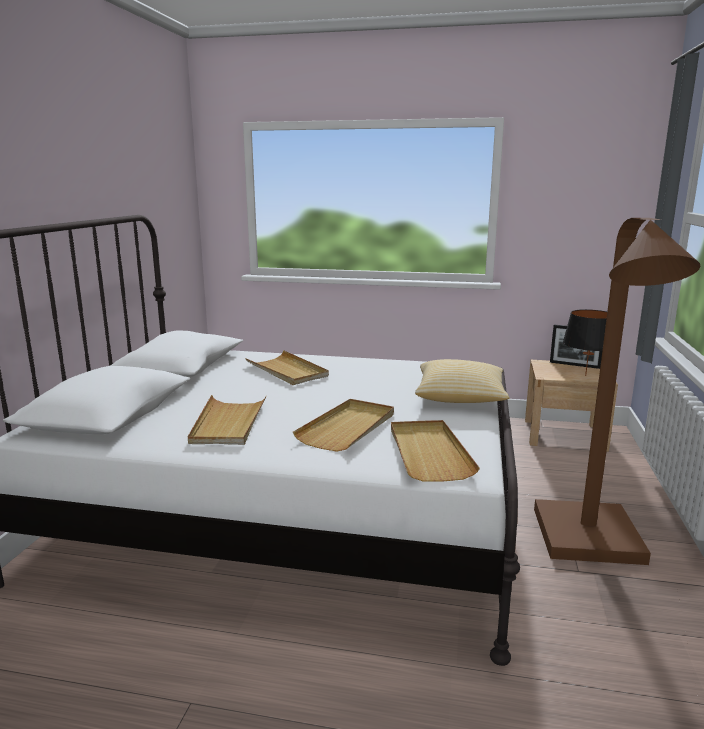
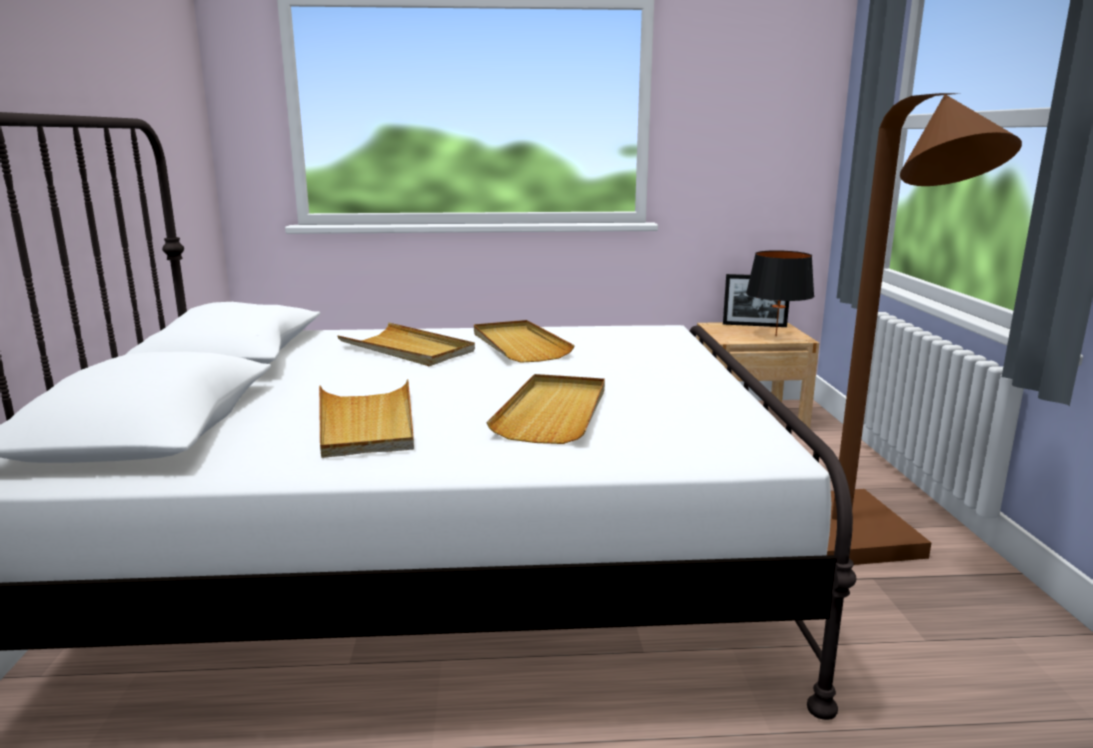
camera: 15 degrees left, 0 degrees up
(428, 452) = (692, 432): beige tray -> beige tray (518, 345)
(460, 398) = (676, 363): pillow -> none

